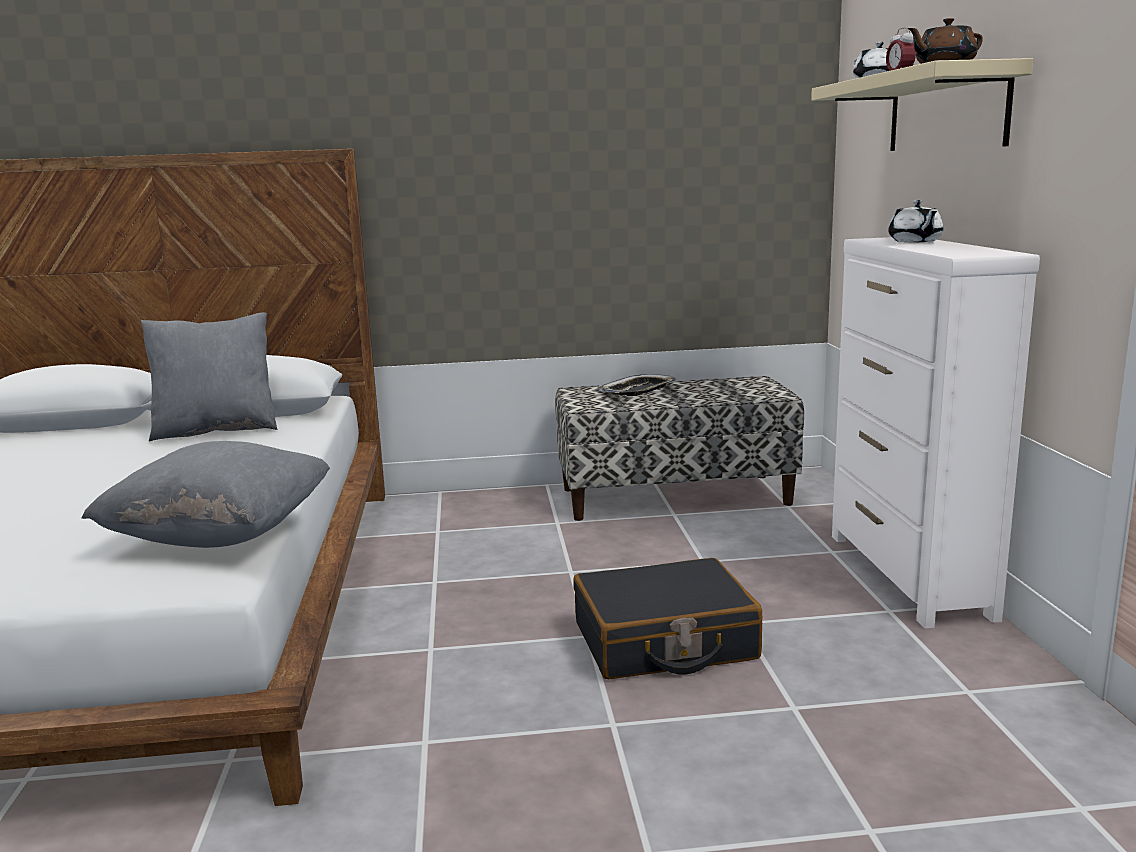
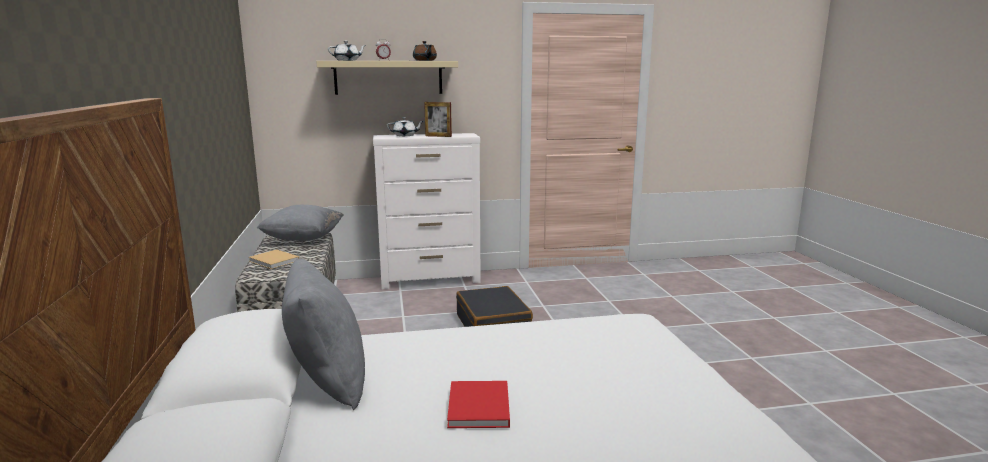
camera: 95 degrees left, 0 degrees up
(78, 475) = (478, 408): none -> red book
(221, 536) = (587, 326): grey pillow -> grey pillow (303, 239)
(638, 391) = (275, 261): tray -> beige book
(923, 248) = (438, 136): none -> picture frame

